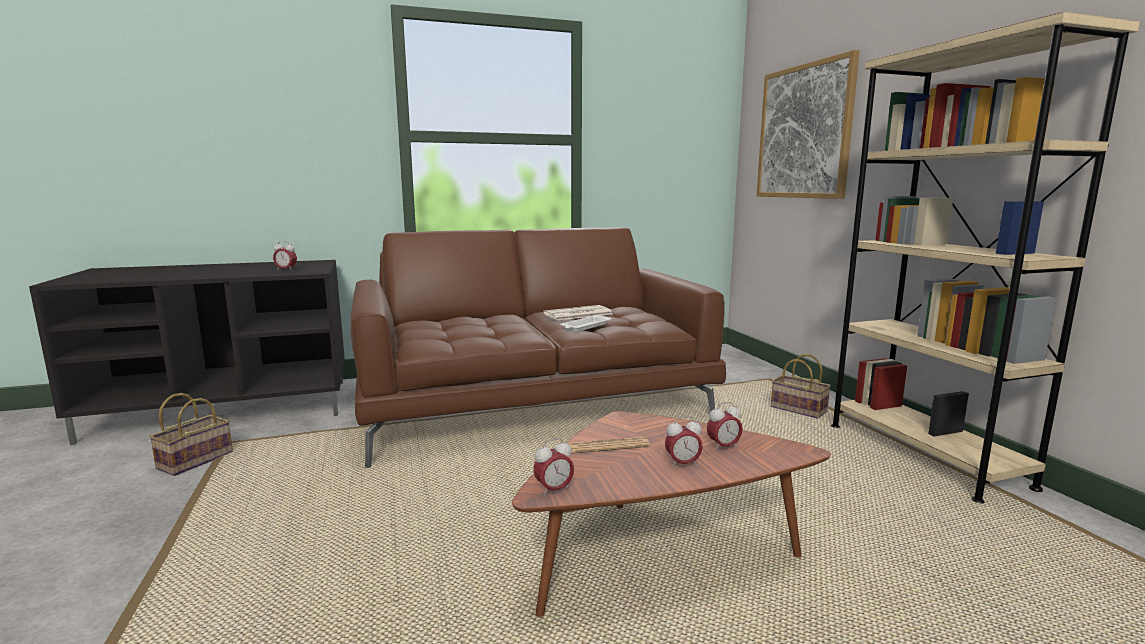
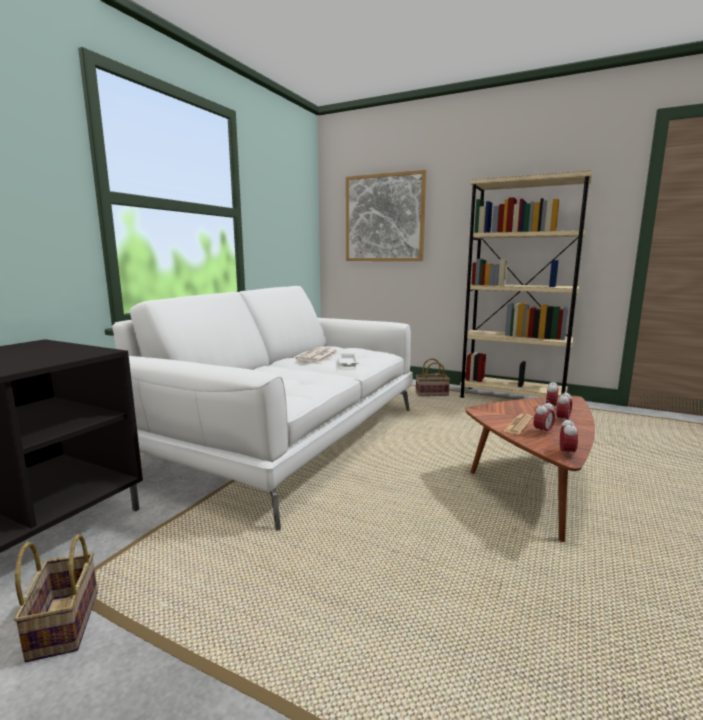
camera: 45 degrees left, 0 degrees up
(286, 270) = (51, 355): alarm clock -> alarm clock (543, 432)
(533, 402) = (288, 437): brown sofa -> white sofa

